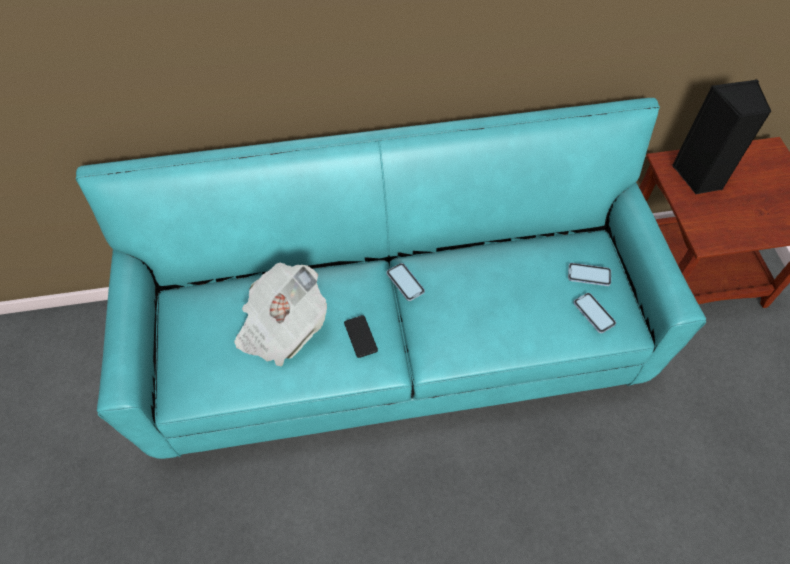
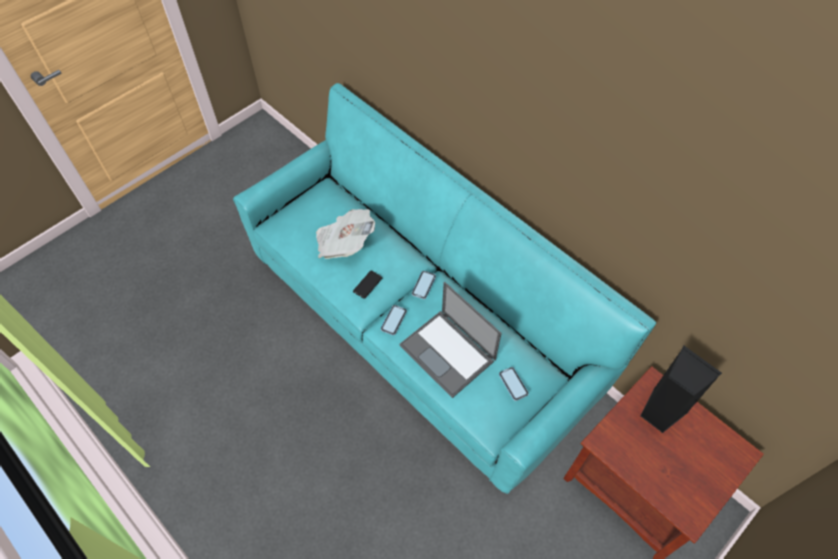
camera: 55 degrees right, 0 degrees up
(512, 310) = (448, 353): none -> laptop
(594, 313) = (484, 402): phone -> phone (393, 320)

